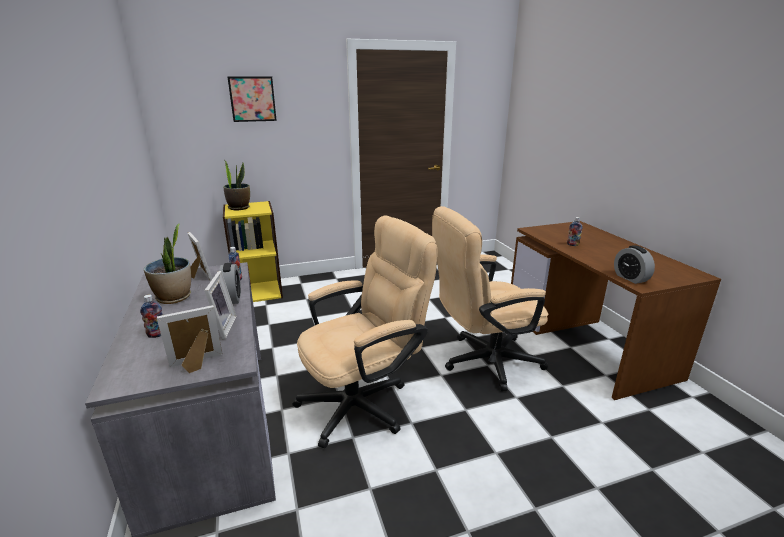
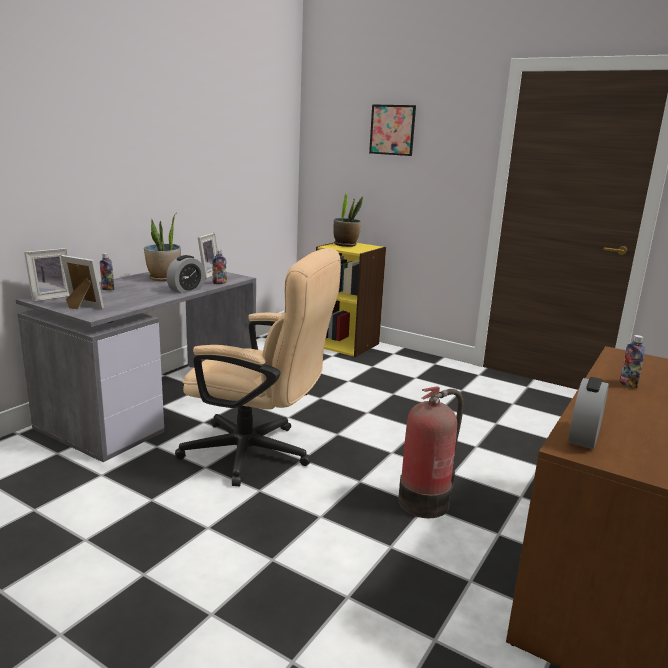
camera: 50 degrees right, 5 degrees down
(221, 328) = (137, 299): picture frame -> picture frame (50, 297)
(483, 362) = (426, 501): beige office chair -> fire extinguisher

